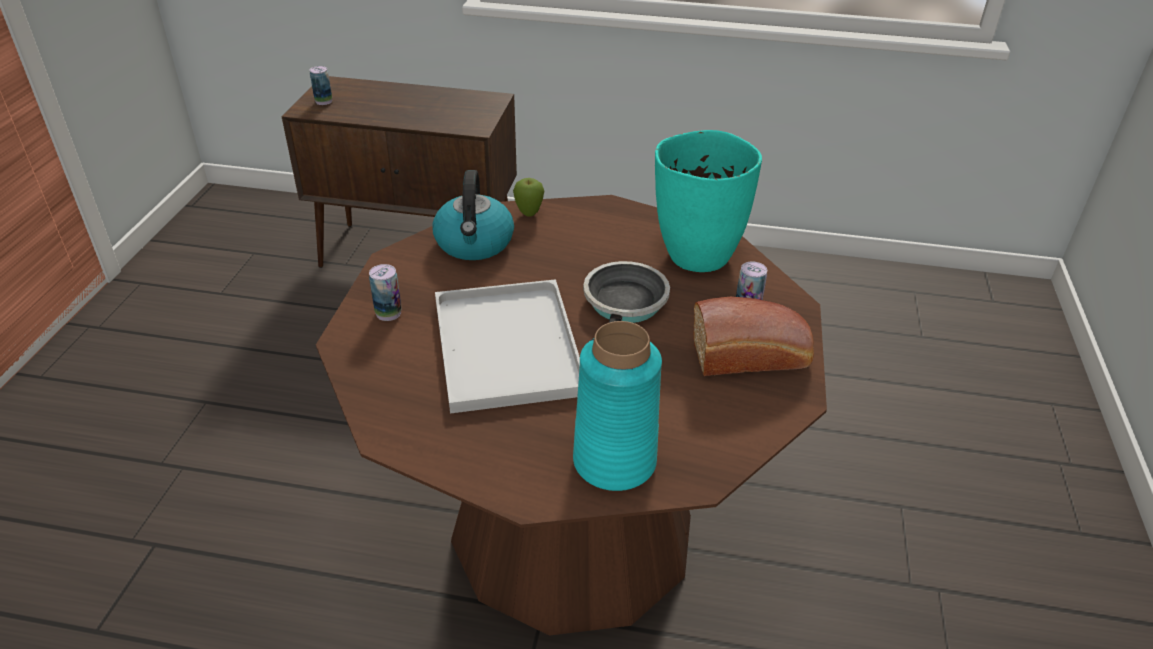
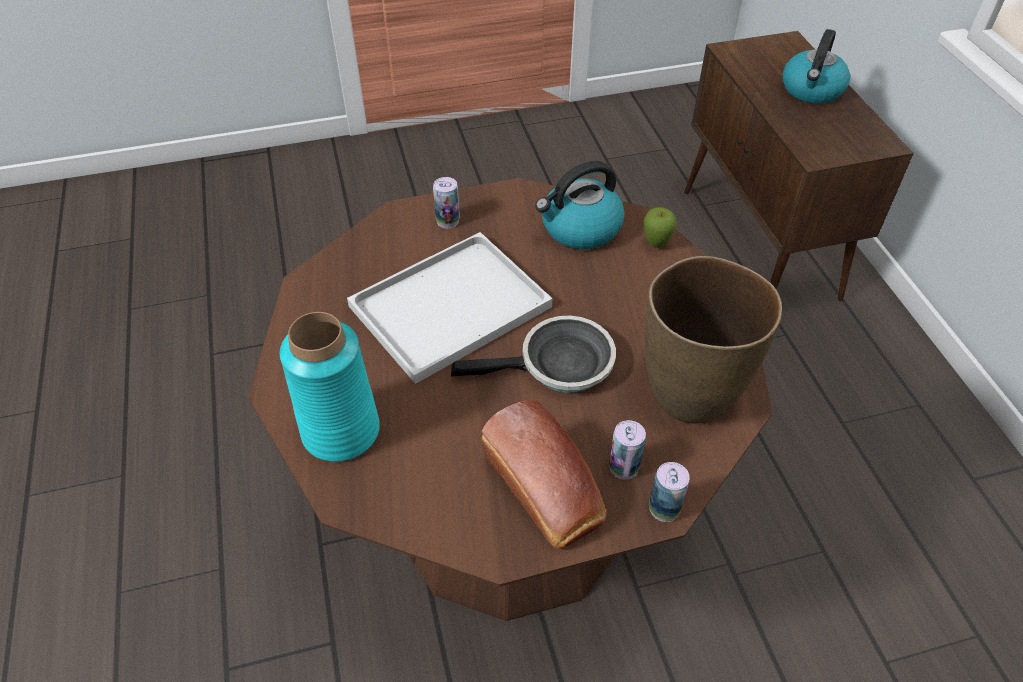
camera: 65 degrees right, 10 degrees up
(323, 101) = (754, 52): can -> can (664, 508)
(402, 99) = (812, 90): none -> kettle
(696, 256) = (689, 394): turquoise vase -> brown vase

